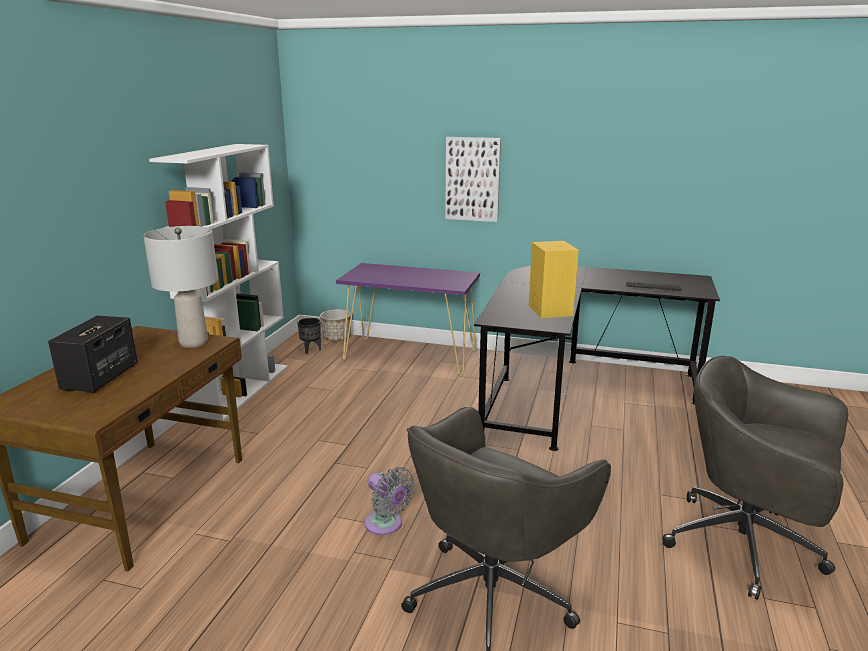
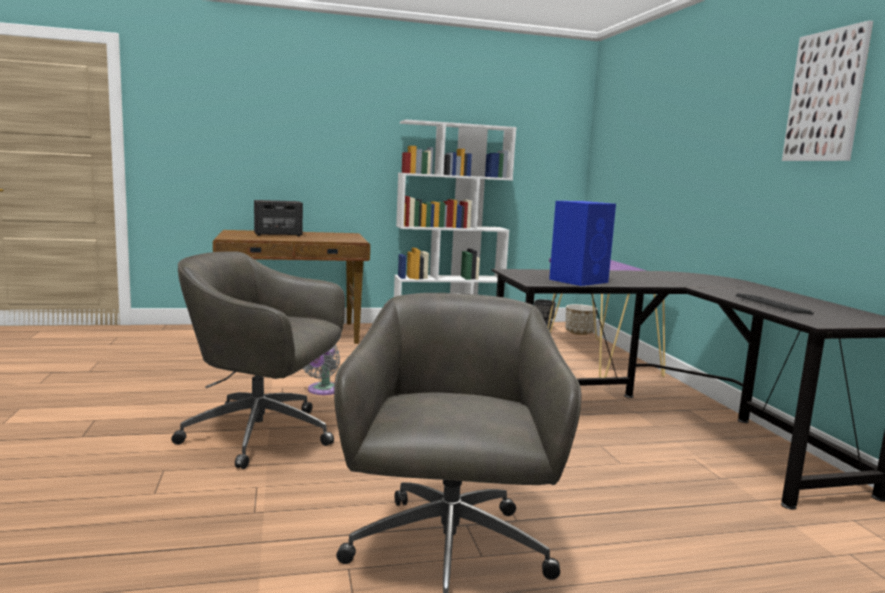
camera: 60 degrees right, 10 degrees down
(194, 342) = (347, 239): grey table lamp -> none
(472, 179) = (691, 170): picture -> picture (826, 96)
(549, 310) = (579, 281): yellow speaker -> blue speaker

